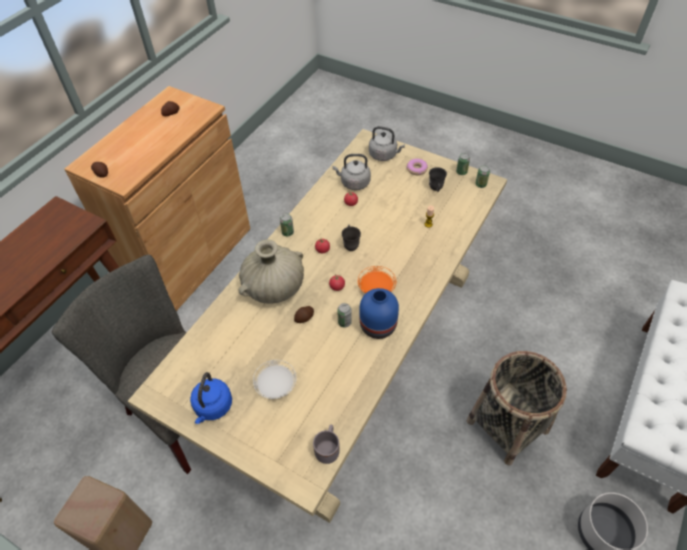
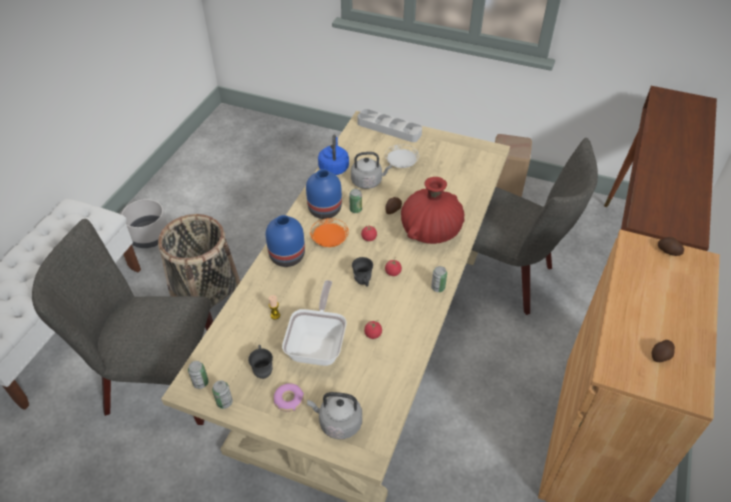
camera: 170 degrees right, 5 degrees down
(213, 407) = (443, 148): blue kettle -> blue kettle (334, 167)
(273, 458) = (389, 128): none -> grey tray
(274, 287) = (430, 231): beige vase -> red vase
(328, 448) = (352, 136): grey mug -> none
(353, 183) = (375, 366): grey kettle -> grey kettle (368, 181)
(394, 200) = (318, 344): none -> frying pan
(419, 275) = (286, 257): none -> blue vase
(535, 338) = (156, 381): none -> grey chair

